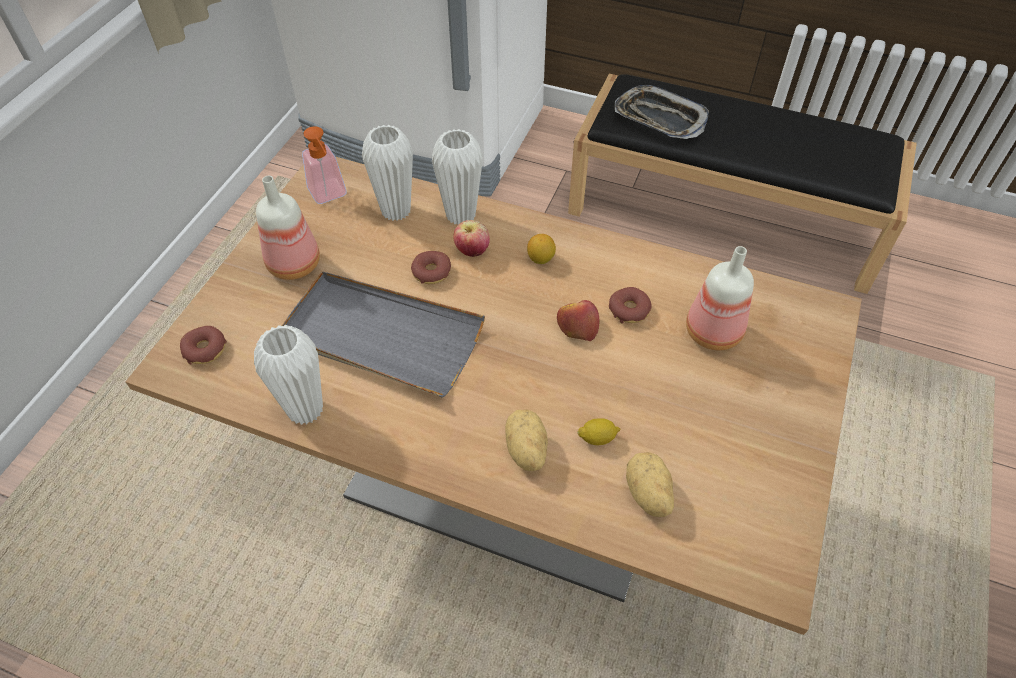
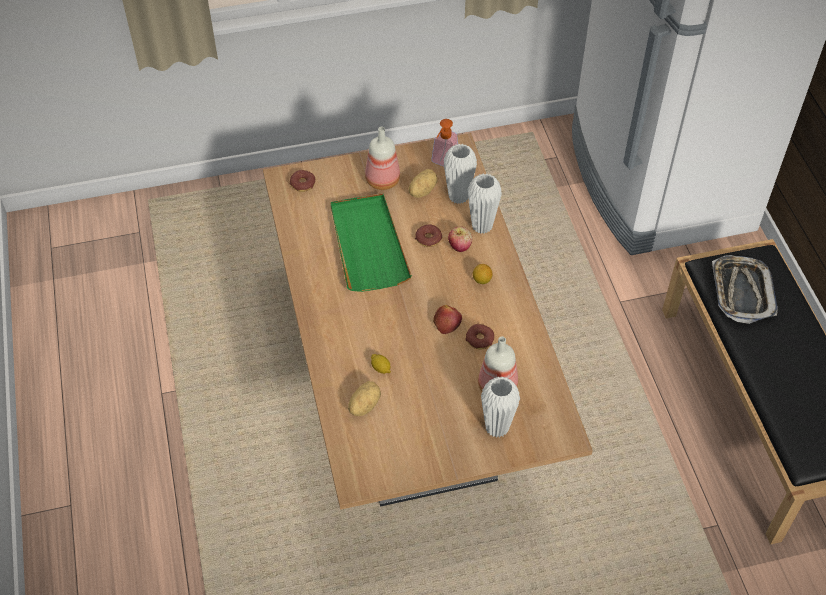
camera: 55 degrees right, 0 degrees up
(305, 410) = (301, 244): white vase -> white vase (497, 428)
(381, 337) = (368, 245): grey tray -> green tray
(525, 451) = (349, 342): potato -> potato (421, 191)

